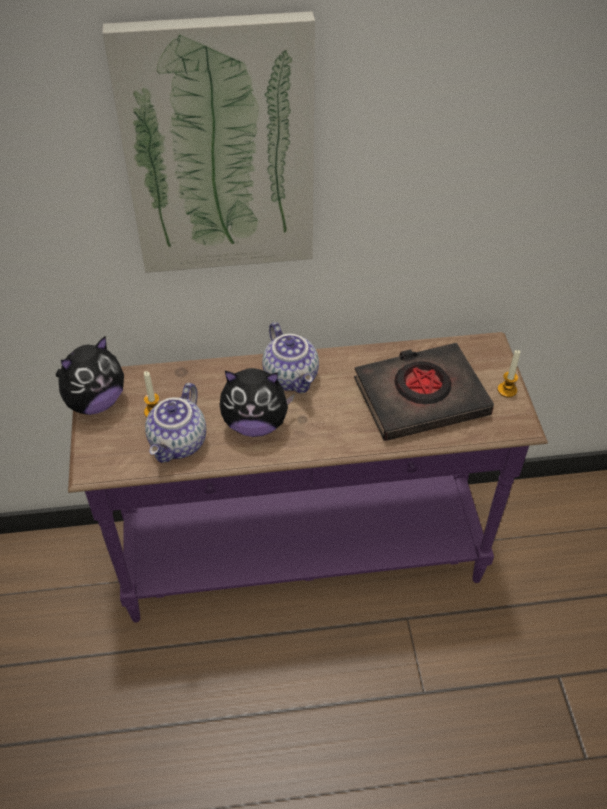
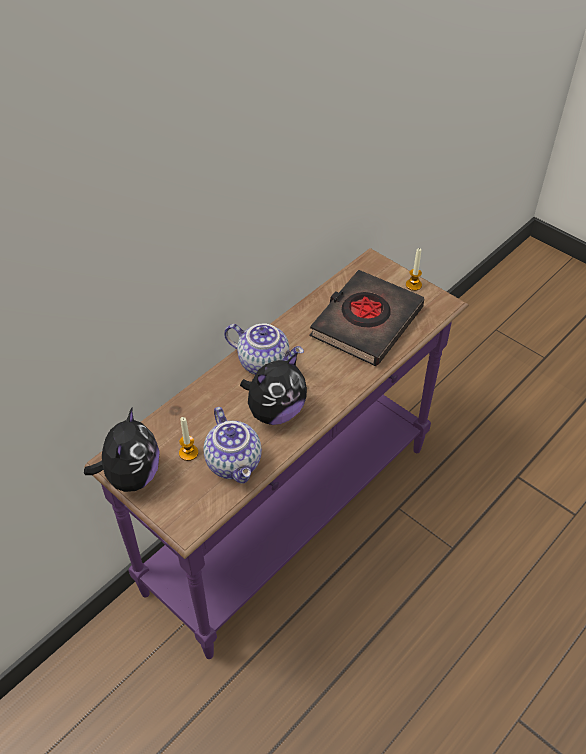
camera: 40 degrees left, 0 degrees up
(219, 150) = (175, 189): picture -> none

